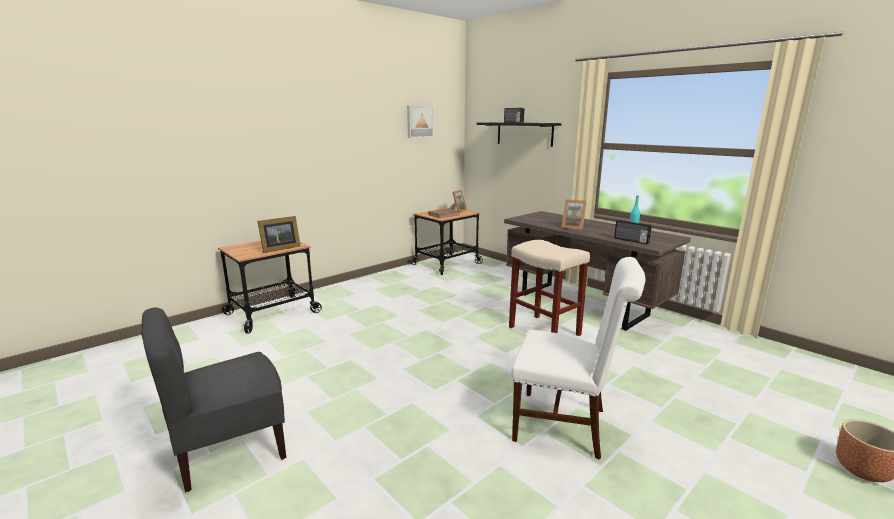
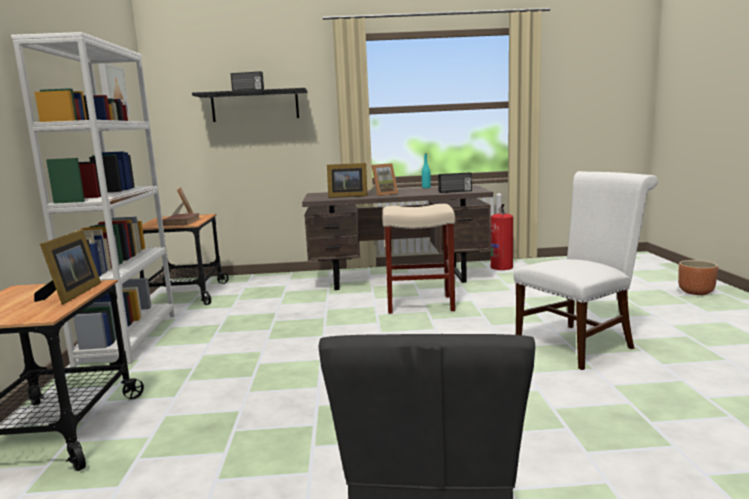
camera: 50 degrees left, 5 degrees down
(375, 280) = (128, 338): none -> white bookcase
(545, 221) = (346, 196): none -> picture frame
(698, 332) = (501, 267): none -> fire extinguisher

